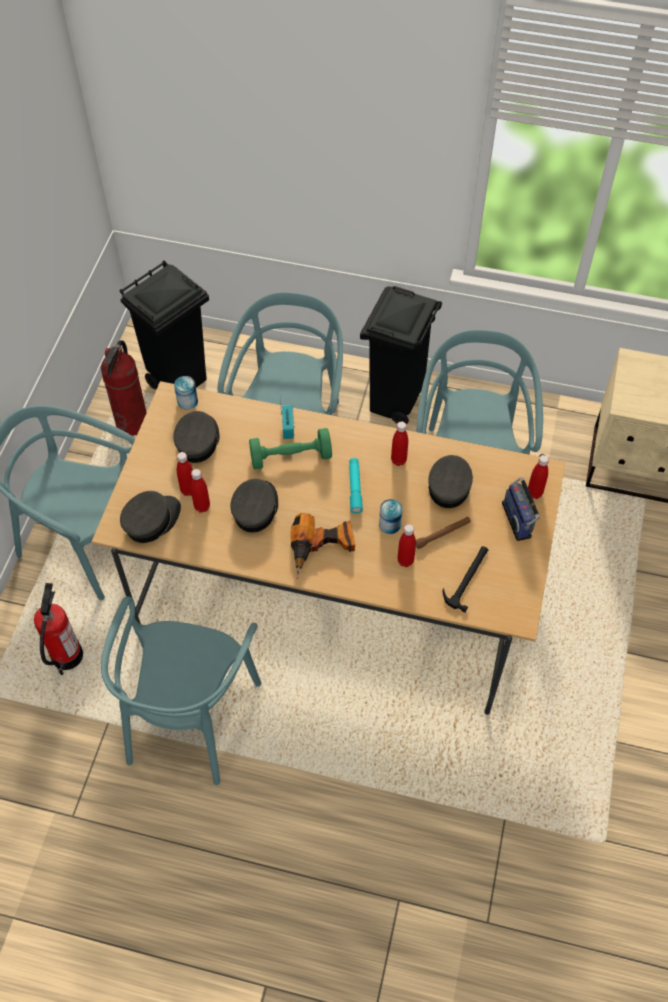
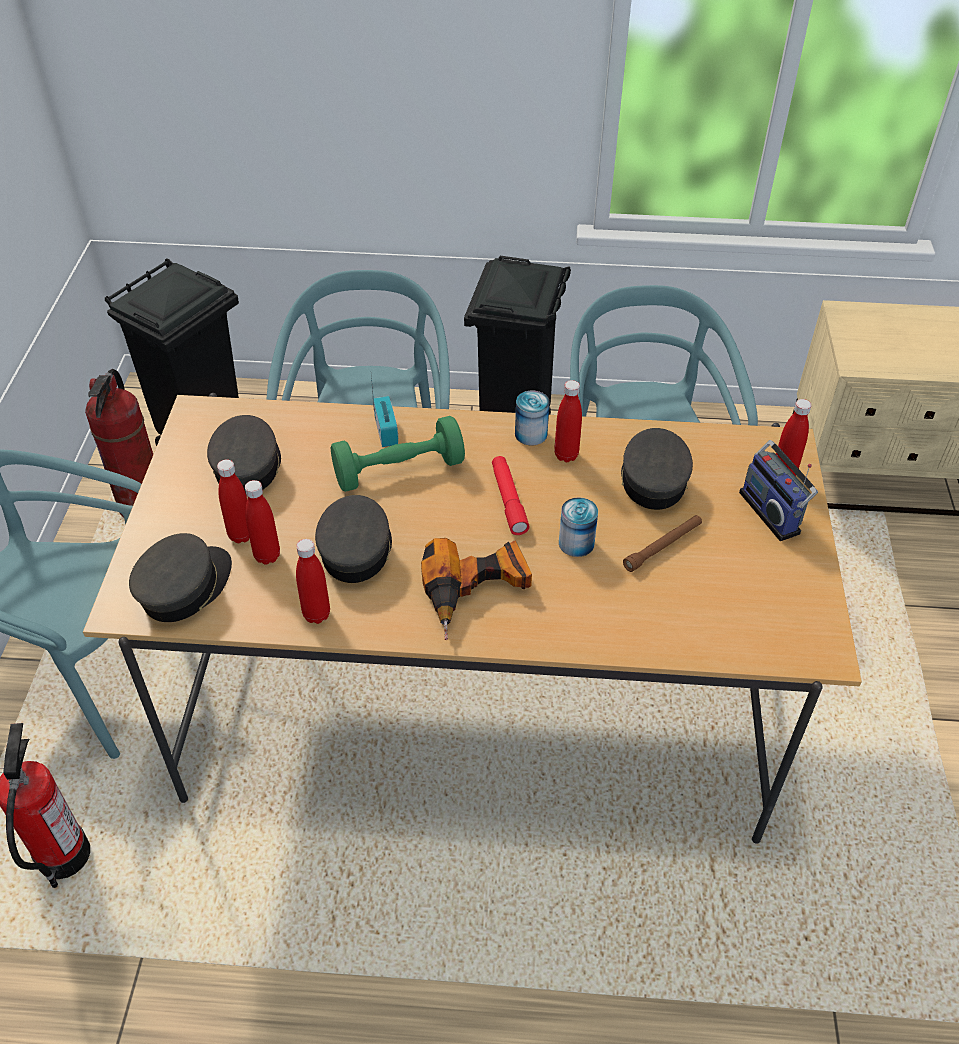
camera: 10 degrees left, 10 degrees down
(187, 401) = (223, 415): can -> can (531, 434)
(190, 718) = (282, 927): turquoise chair -> none
(355, 488) = (508, 500): turquoise flashlight -> red flashlight
(405, 561) = (615, 592): red bottle -> red bottle (316, 614)
(467, 577) = (721, 604): hammer -> none

